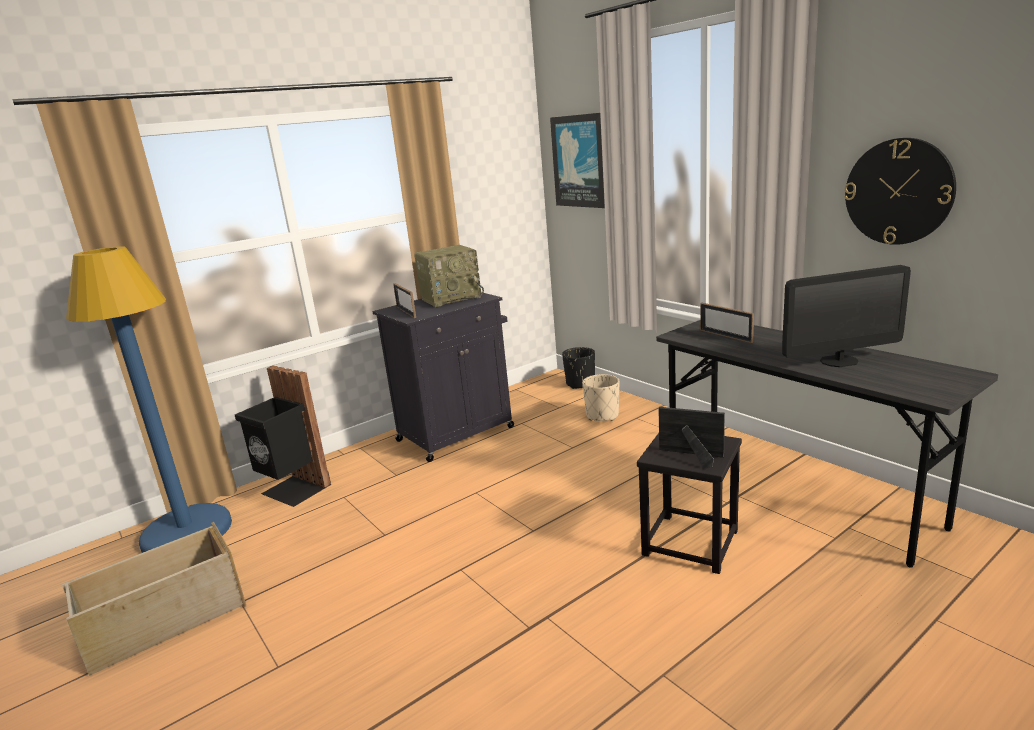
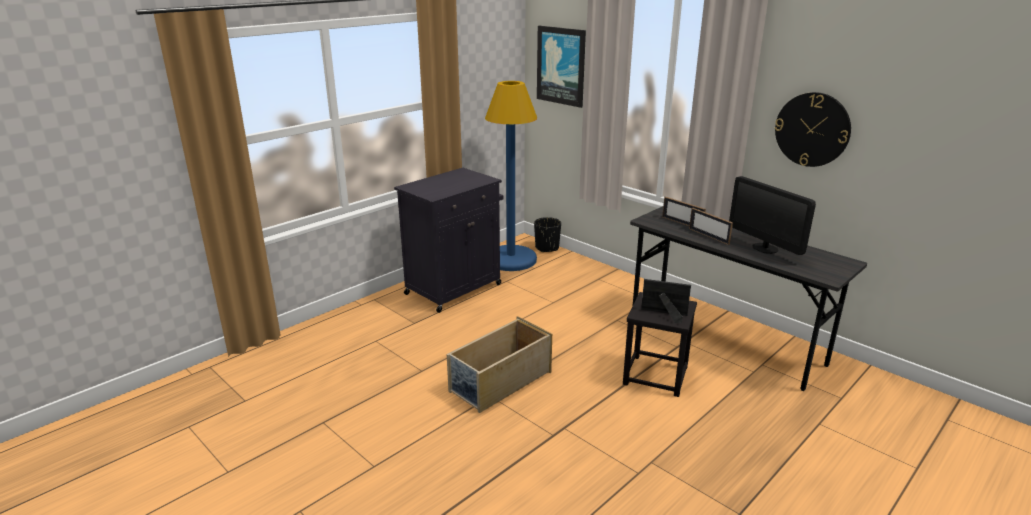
camera: 10 degrees left, 5 degrees up
(164, 621) = (266, 438): beige storage box -> beige storage box (500, 382)
(187, 532) = (250, 369): blue floor lamp -> blue floor lamp (510, 259)
(293, 490) = (329, 335): black trash can -> none
(406, 312) = (425, 190): picture frame -> picture frame (708, 236)
(451, 298) = (458, 178): radio -> none
(602, 415) = (571, 276): beige planter -> none
(839, 361) = (765, 248): monitor -> monitor turned 75 degrees clockwise

